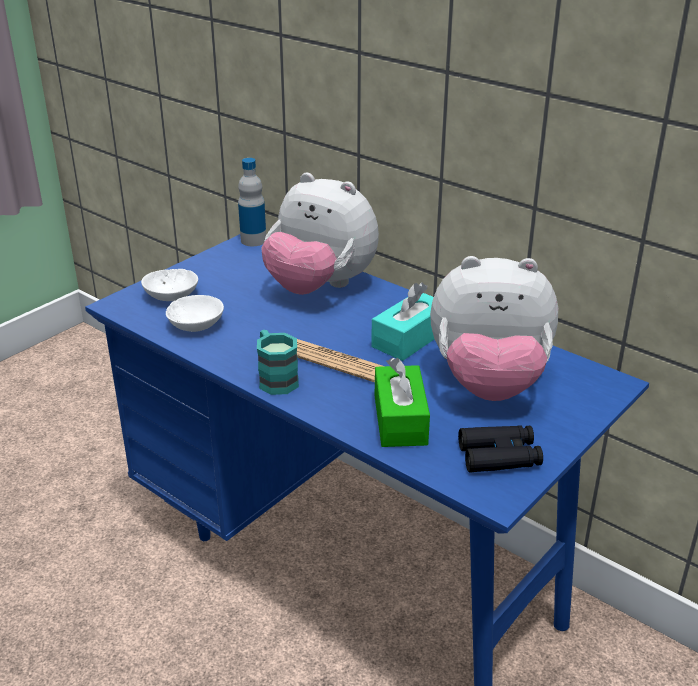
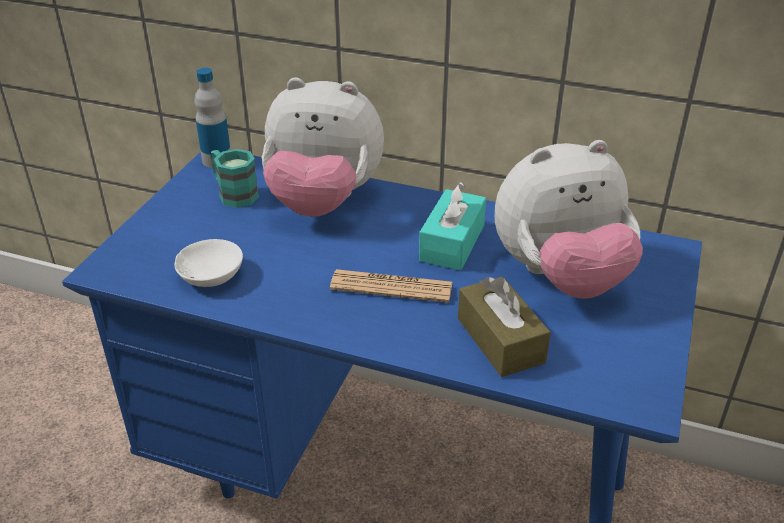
camera: 20 degrees left, 5 degrees up
(170, 296) = (161, 247): white bowl -> none
(275, 378) = (339, 322): turquoise mug -> turquoise mug (233, 193)
(400, 420) = (500, 340): green tissue box -> brown tissue box
(499, 456) = (621, 357): black binoculars -> none

